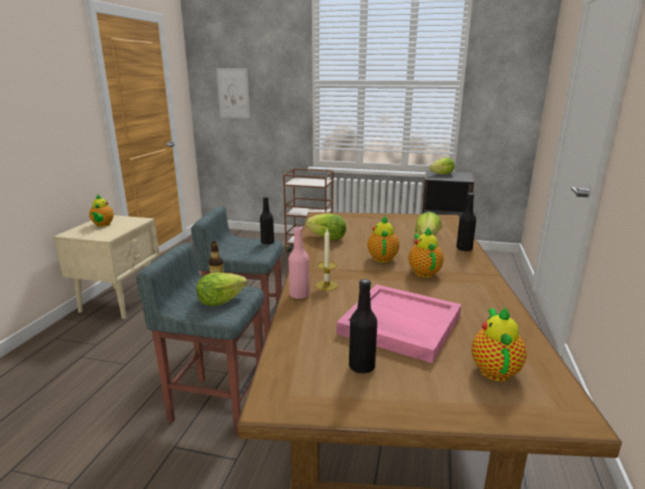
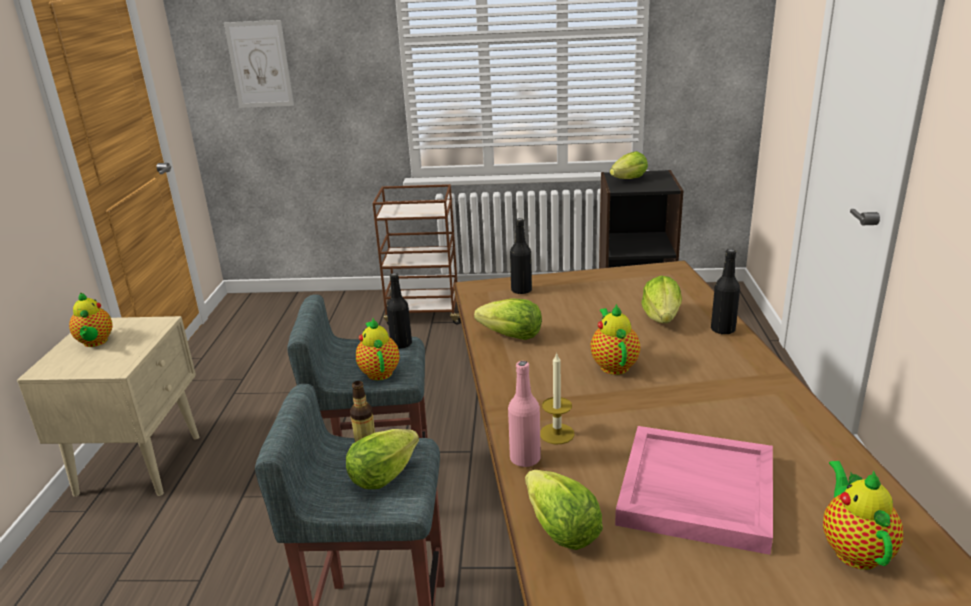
camera: 10 degrees left, 5 degrees up
(300, 332) = (561, 531): none -> lettuce
(361, 366) = (678, 579): black bottle -> black bottle (521, 290)
(423, 272) = (685, 385): teapot -> teapot (379, 371)

